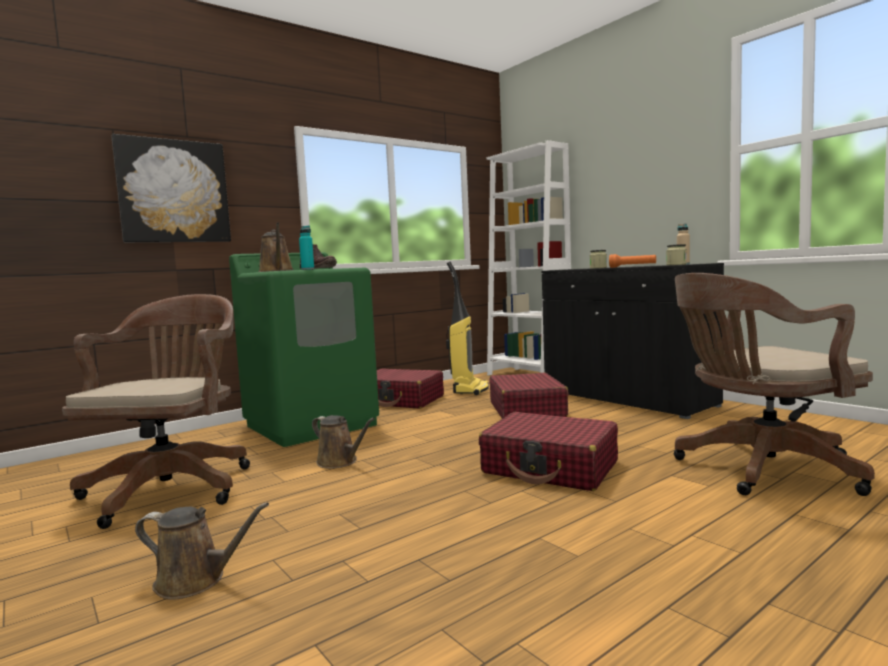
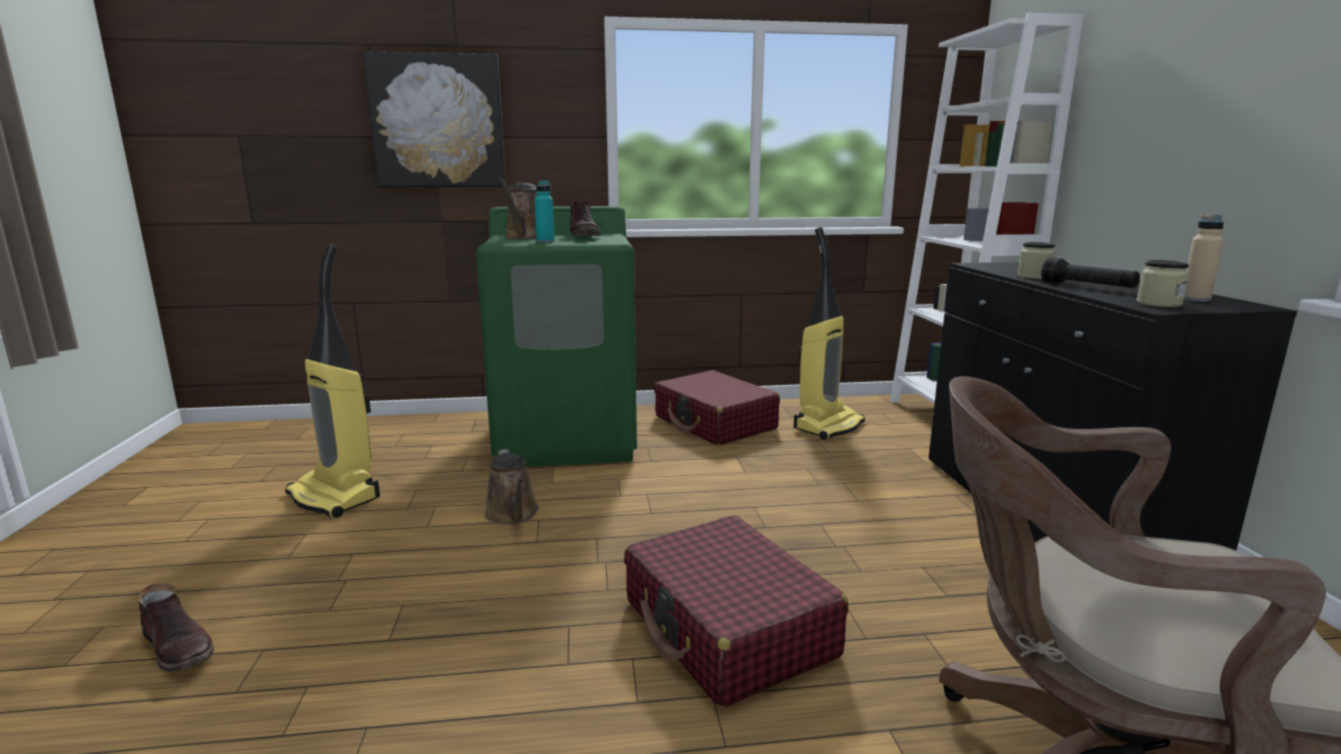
camera: 30 degrees right, 10 degrees up
(173, 487) = (336, 496): brown office chair -> vacuum cleaner
(196, 581) = (179, 647): brown watering can -> brown boot
(527, 409) = (854, 491): red suitcase -> none
(632, 266) = (1087, 287): orange flashlight -> black flashlight

